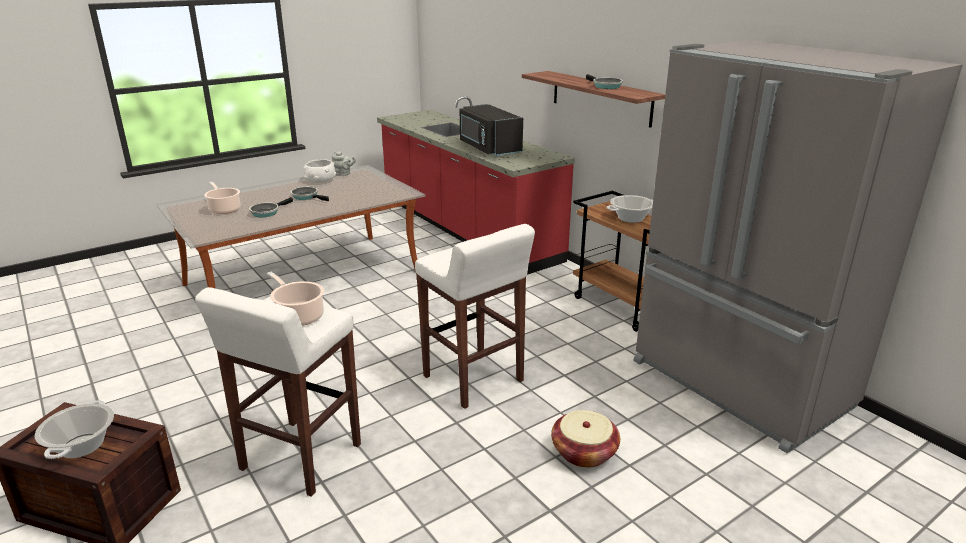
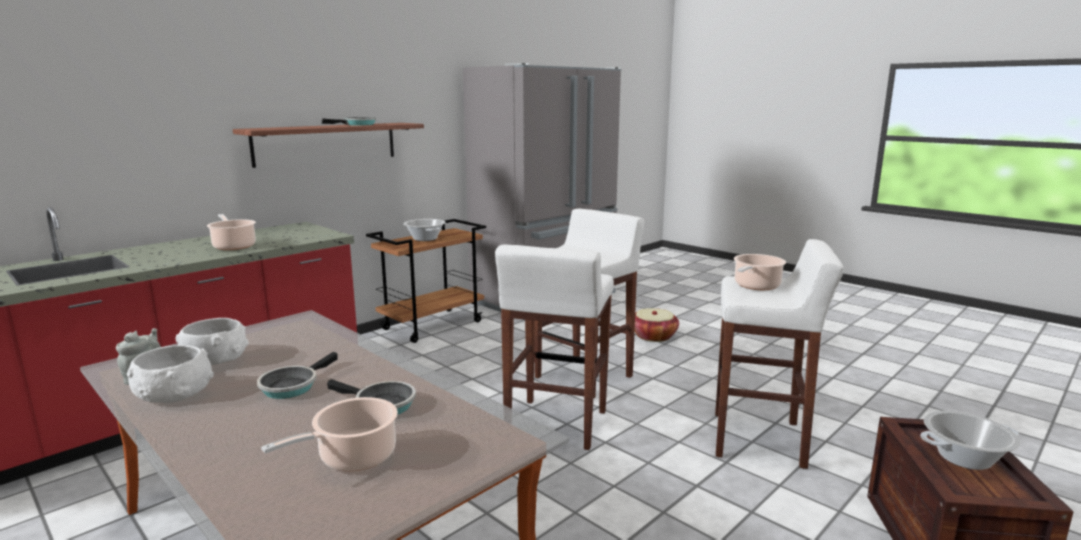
camera: 100 degrees left, 10 degrees down
(356, 182) = (214, 359): none -> white bowl
(388, 353) = (555, 425): none -> white stool
(488, 148) = (233, 246): black microwave -> cooking pot

